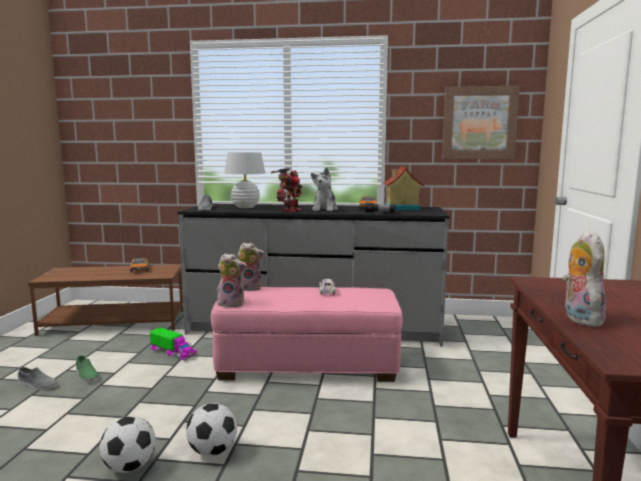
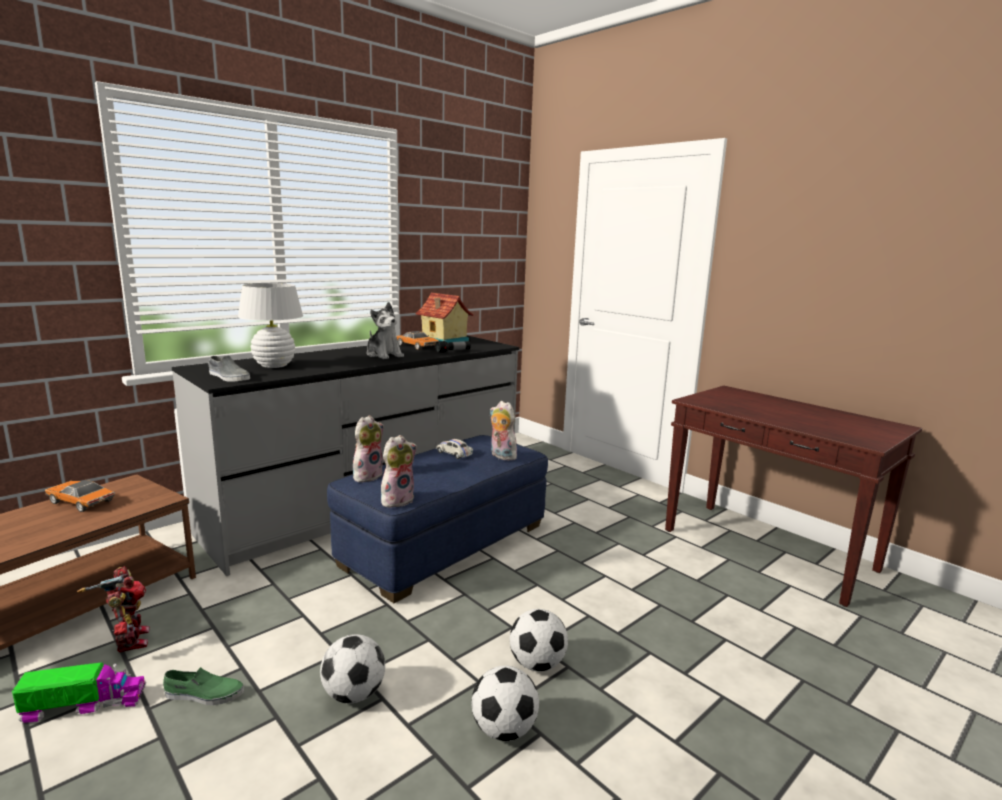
camera: 50 degrees left, 5 degrees up
(37, 384) = (148, 753): grey shoe -> none
(120, 408) = (354, 694): none -> football
(173, 352) = (266, 604): toy truck -> toy truck (84, 705)
(289, 210) = (352, 362): toy robot -> toy robot (129, 640)
(307, 365) = (446, 545): pink ottoman -> blue ottoman
(479, 123) = (481, 241): picture -> none
(579, 318) = (789, 422): plush toy -> plush toy (501, 456)

